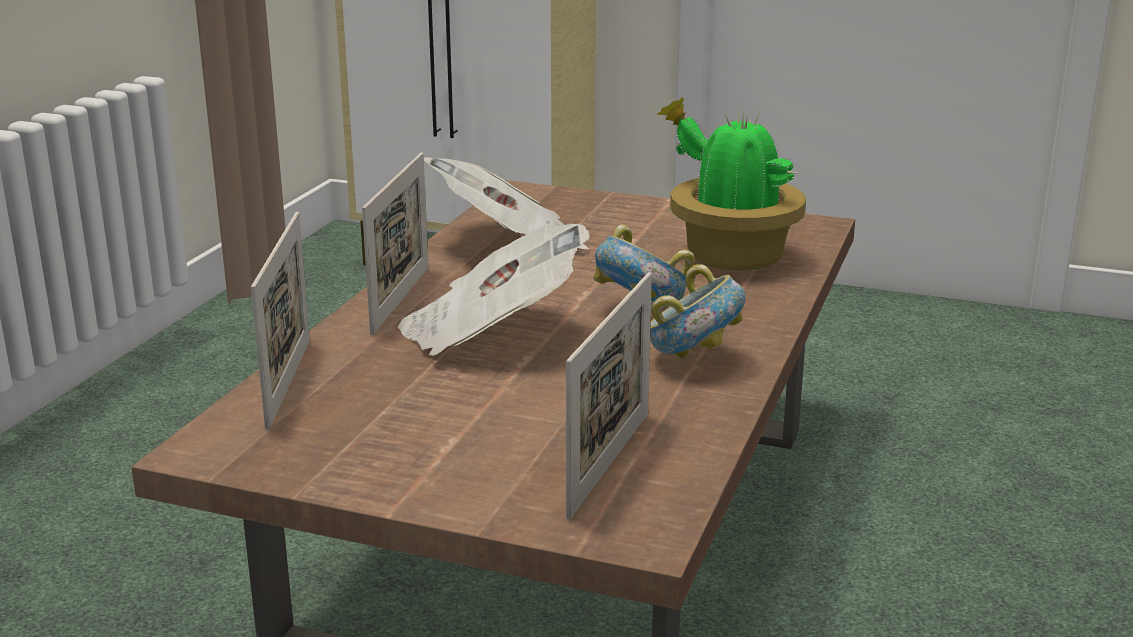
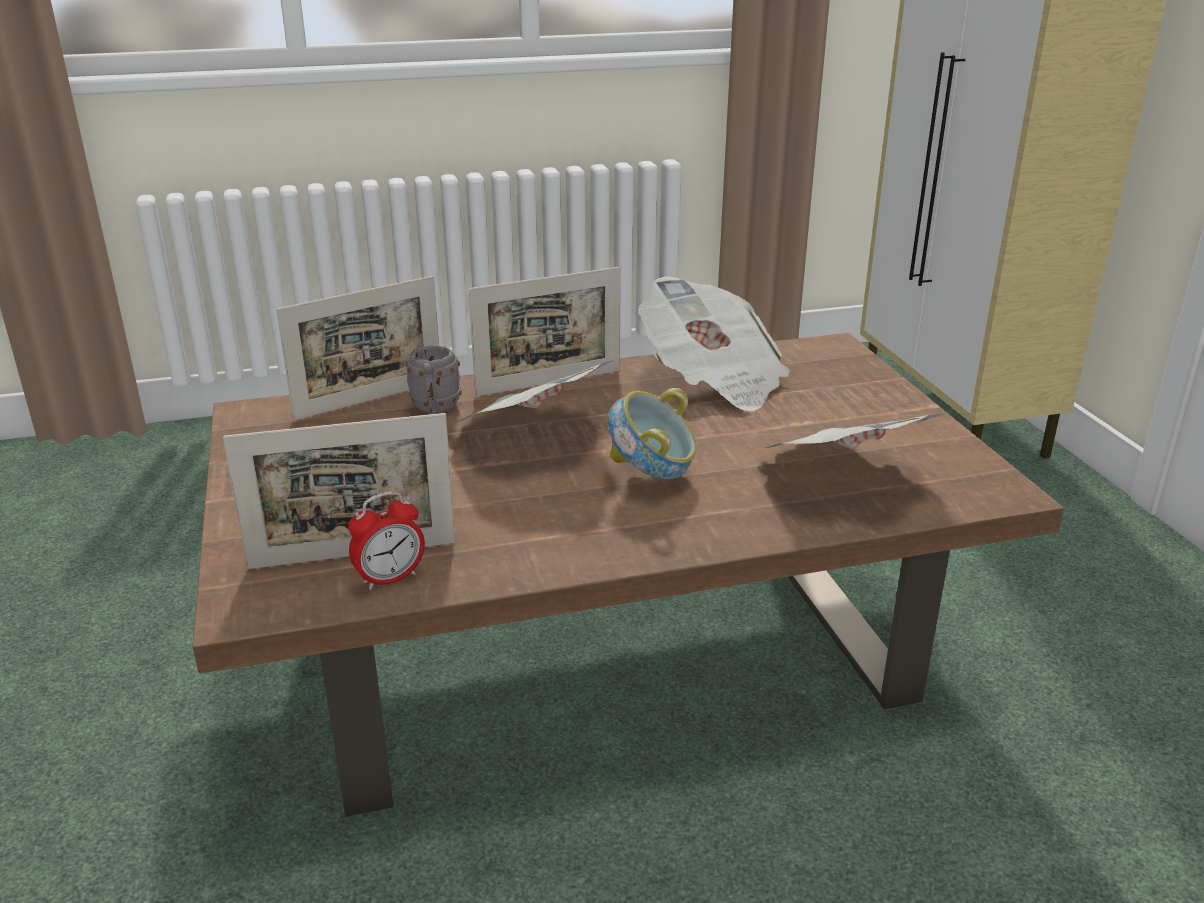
camera: 55 degrees right, 5 degrees up
(368, 358) = (435, 409): none -> grey mug
(673, 456) = (390, 578): none -> alarm clock
(693, 359) = (585, 529): bowl -> none
(729, 256) = (842, 474): potted plant -> newspaper

